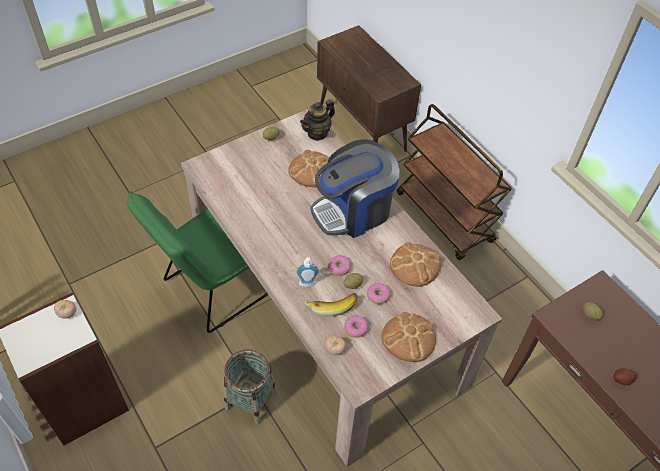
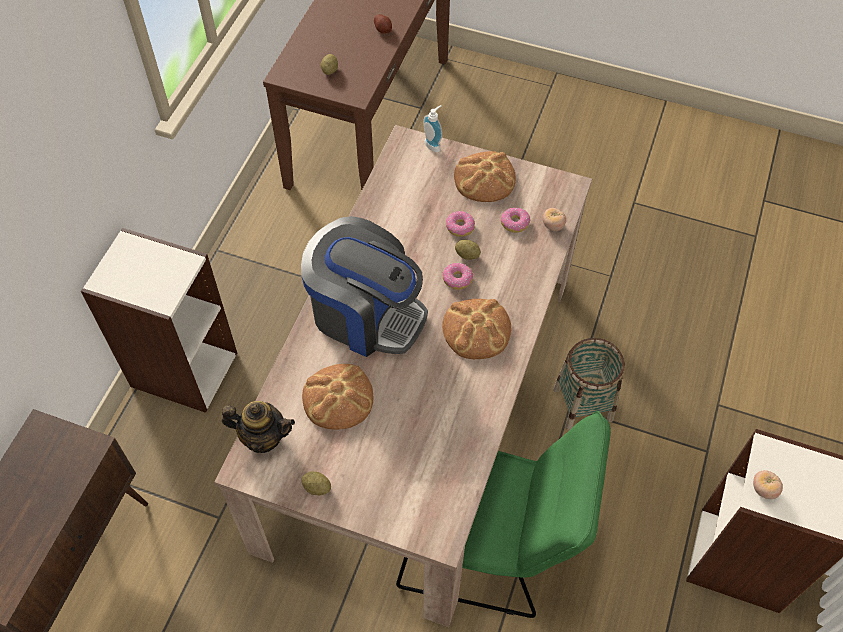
camera: 125 degrees left, 5 degrees up
(307, 285) = (505, 293): soap dispenser -> soap dispenser (434, 145)
(331, 304) = (507, 258): banana -> none
(415, 265) = (393, 218): bread -> bread (477, 330)
(445, 218) = (183, 369): brown cart -> bookcase

